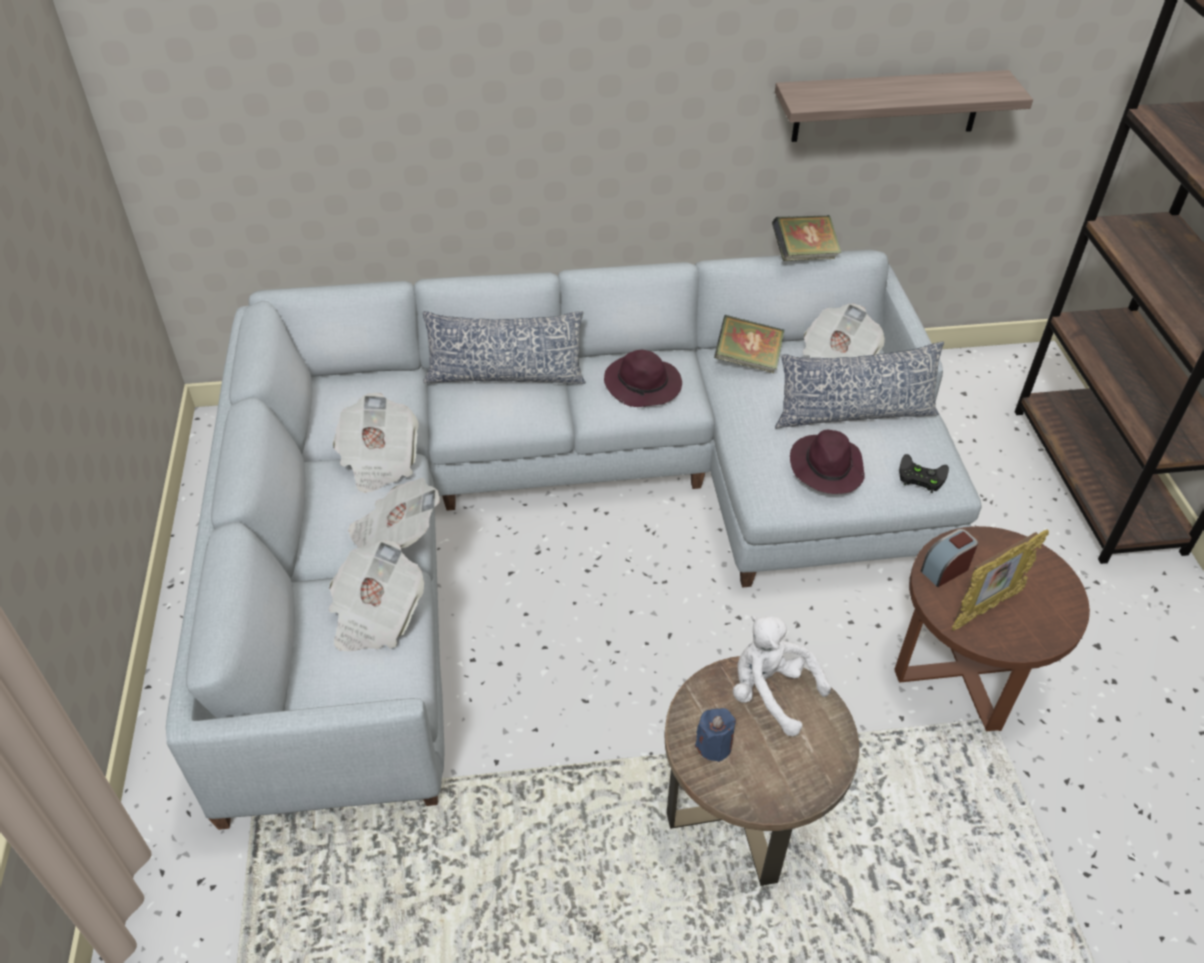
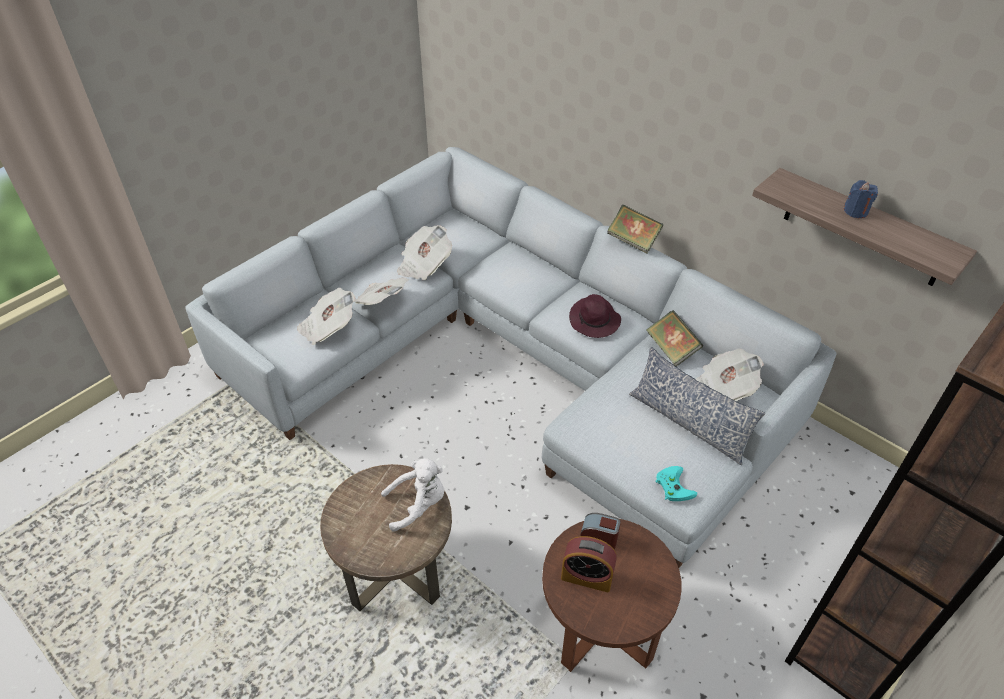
camera: 50 degrees right, 0 degrees up
(505, 376) = (536, 267): pillow -> none
(714, 745) = (360, 500): blue candle -> blue candle (855, 211)
(770, 692) = (418, 505): white plush toy -> white plush toy turned 75 degrees clockwise
(803, 255) = (757, 305): book -> book (633, 241)
(826, 467) = (624, 435): purple hat -> none
(919, 476) = (672, 485): black game controller -> turquoise game controller
(985, 609) = (587, 577): picture frame -> alarm clock

